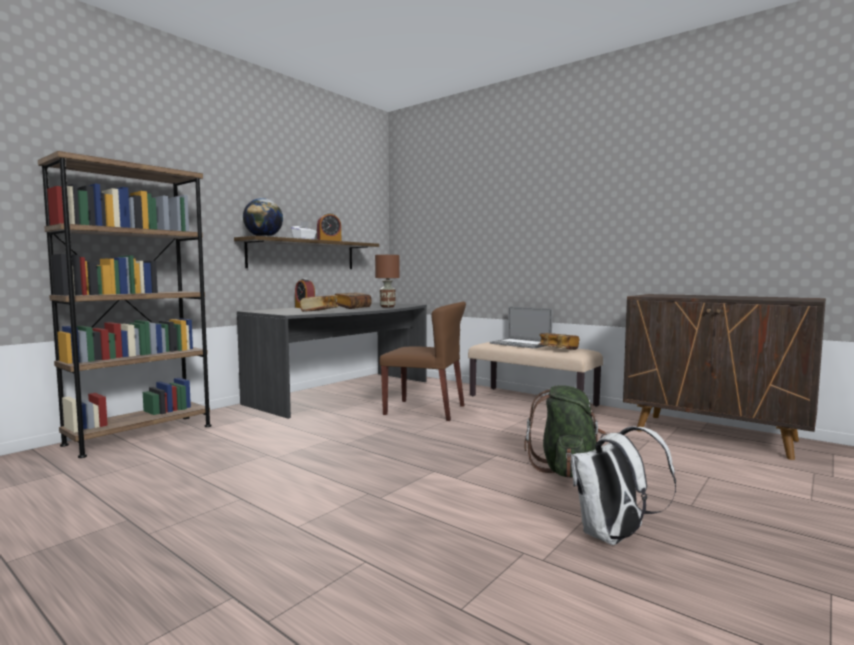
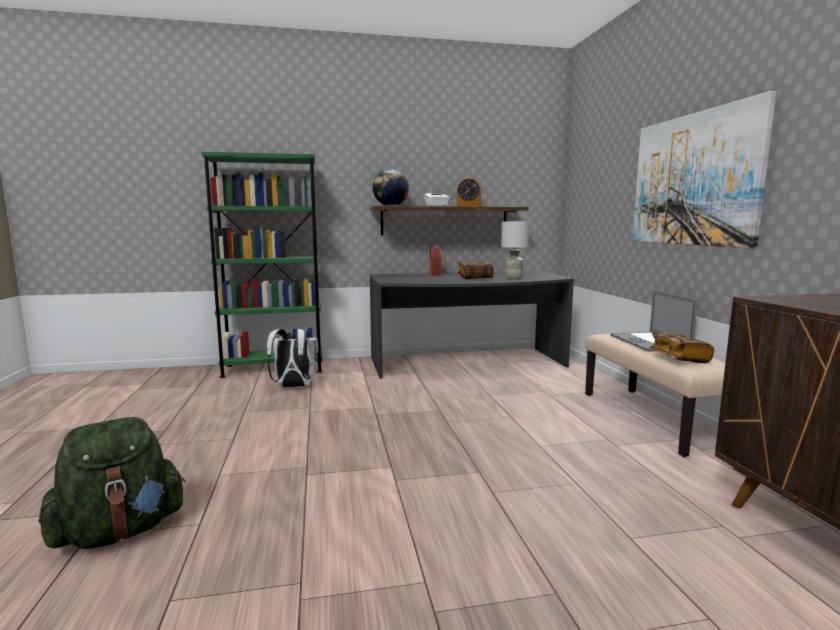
camera: 40 degrees right, 5 degrees up
(140, 435) = (273, 369): brown bookcase -> green bookcase
(319, 311) = (422, 280): book -> none
(387, 307) = (514, 279): brown table lamp -> grey table lamp
(425, 410) = (506, 399): brown chair -> none
(534, 225) = (693, 180): none -> picture
(566, 470) = (518, 518): green backpack -> green backpack (120, 532)
(614, 537) = (406, 619): white backpack -> white backpack (293, 387)

